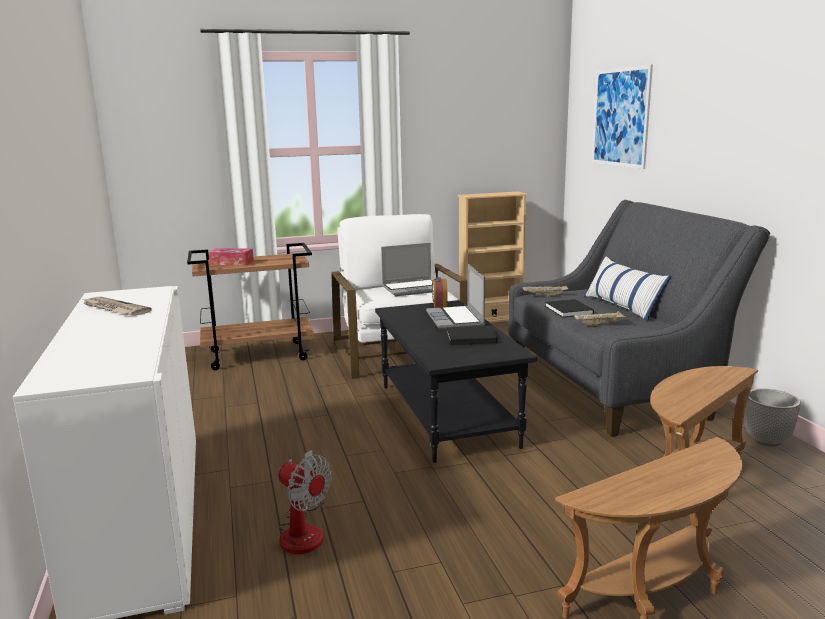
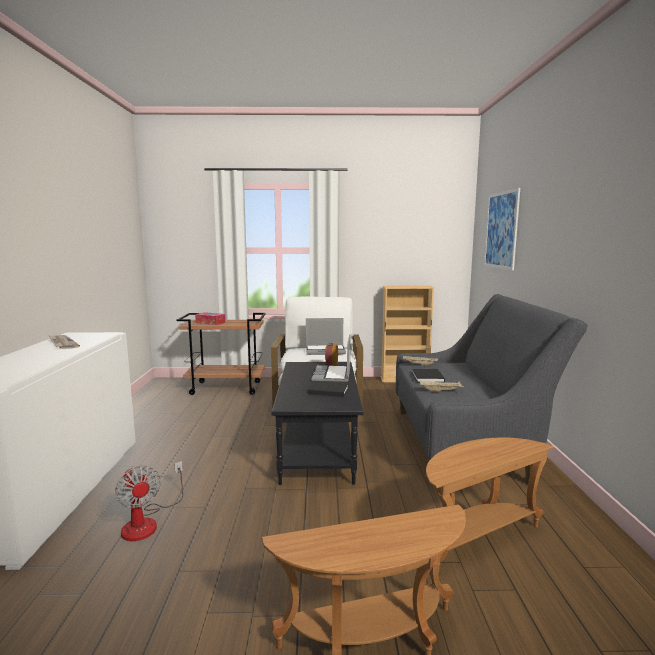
camera: 15 degrees right, 5 degrees down
(622, 307) = (474, 379): pillow -> none
(767, 441) = (575, 513): planter -> none

